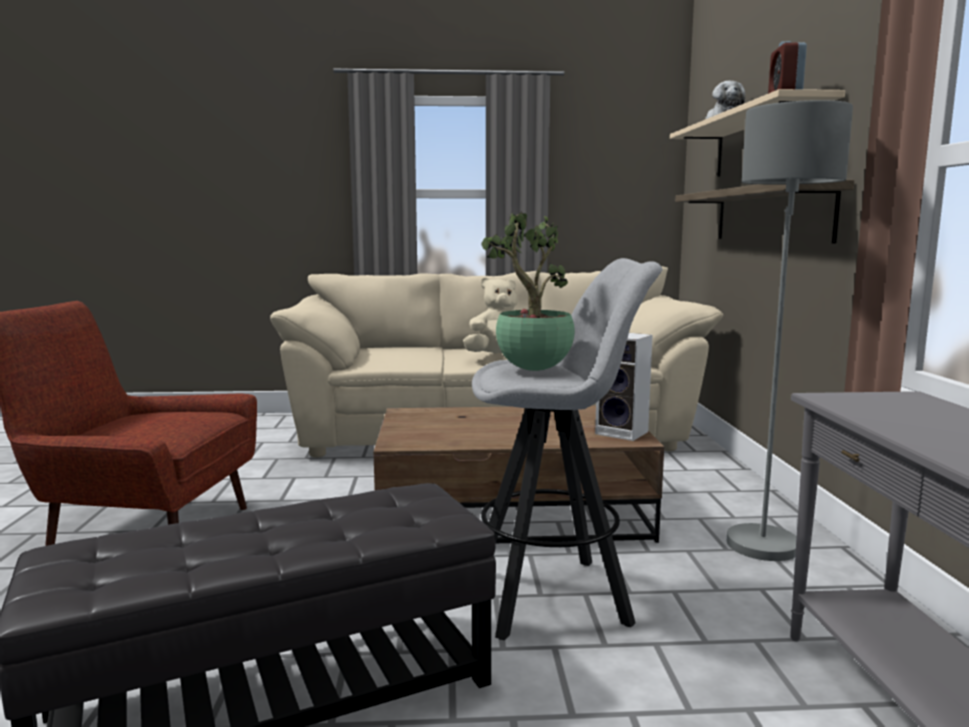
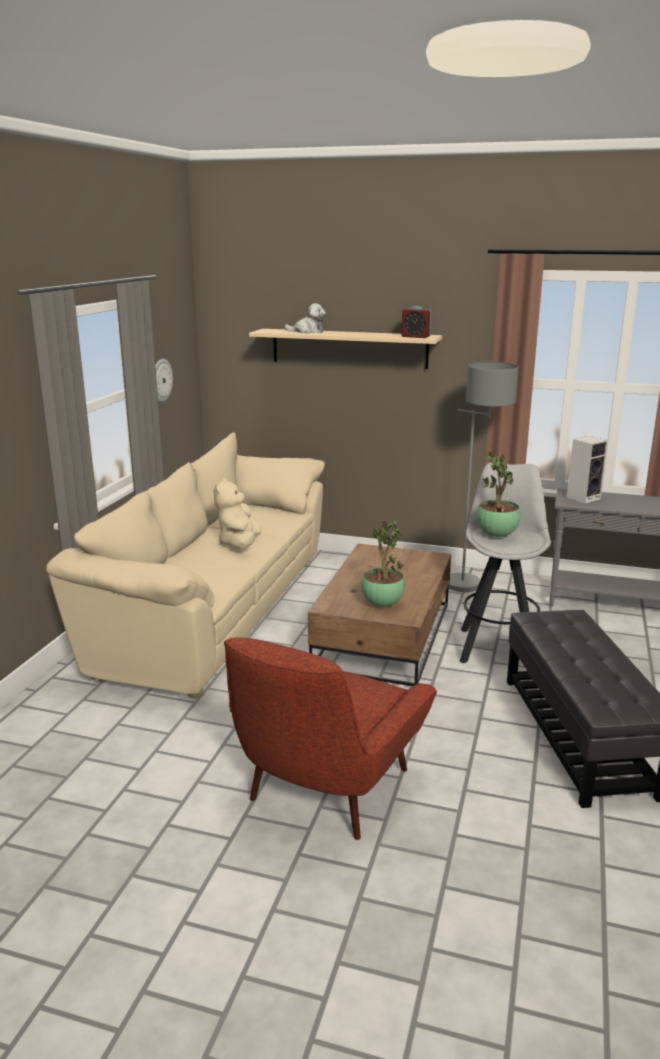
camera: 70 degrees left, 10 degrees up
(432, 430) = (381, 604): none -> potted plant
(585, 193) = (161, 380): none -> wall clock
(624, 433) = (422, 556): speaker -> speaker (583, 498)
(770, 215) = (361, 396): shelf -> none

